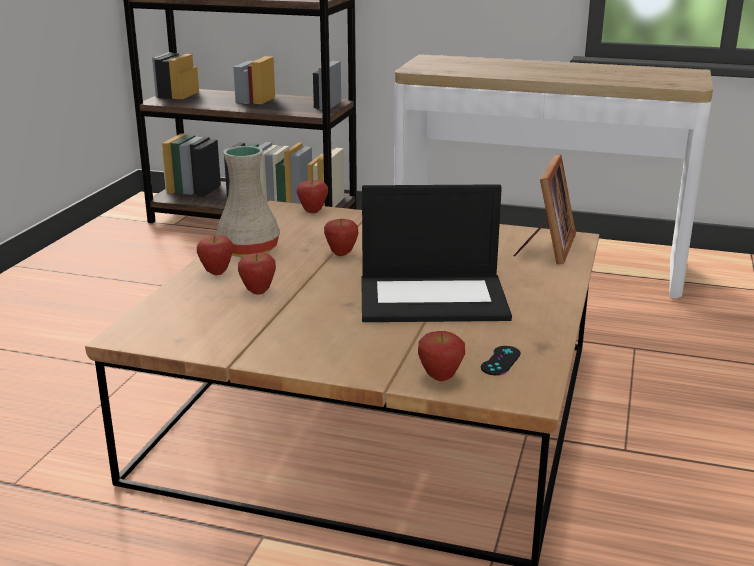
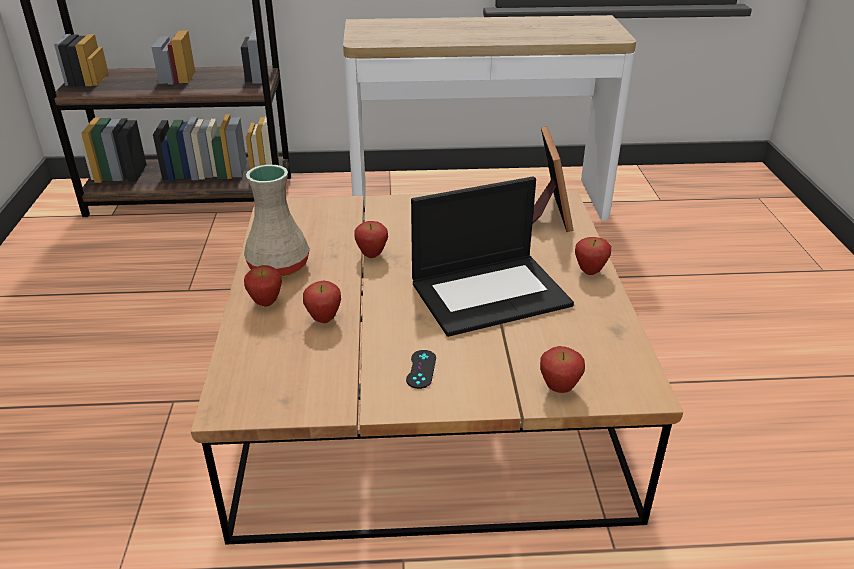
camera: 20 degrees left, 10 degrees up
(312, 211) = (309, 206): apple -> apple (590, 272)
(500, 361) = (595, 356): black game controller -> black game controller (421, 369)

